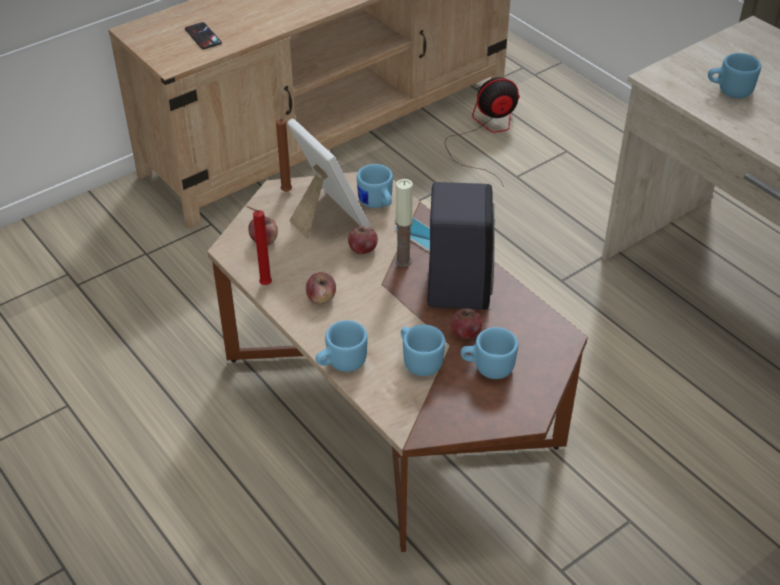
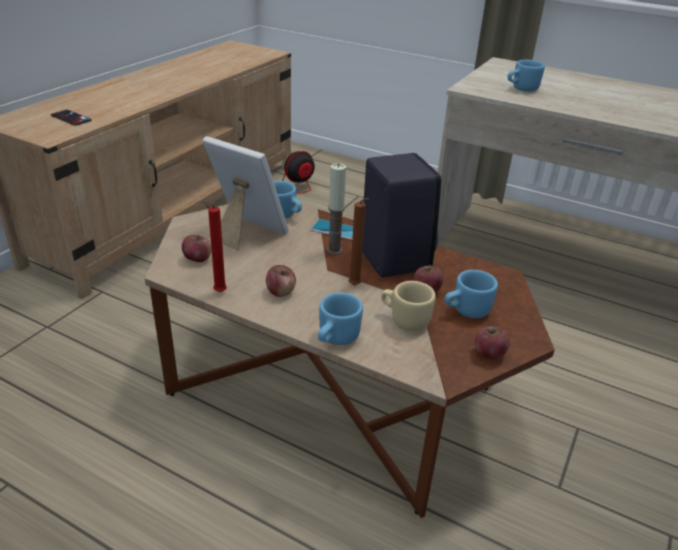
camera: 25 degrees left, 10 degrees down
(286, 193) = (198, 222): brown candle -> brown candle (355, 286)
(363, 249) = (293, 249): apple -> apple (489, 354)
(419, 360) = (404, 320): blue mug -> beige mug

